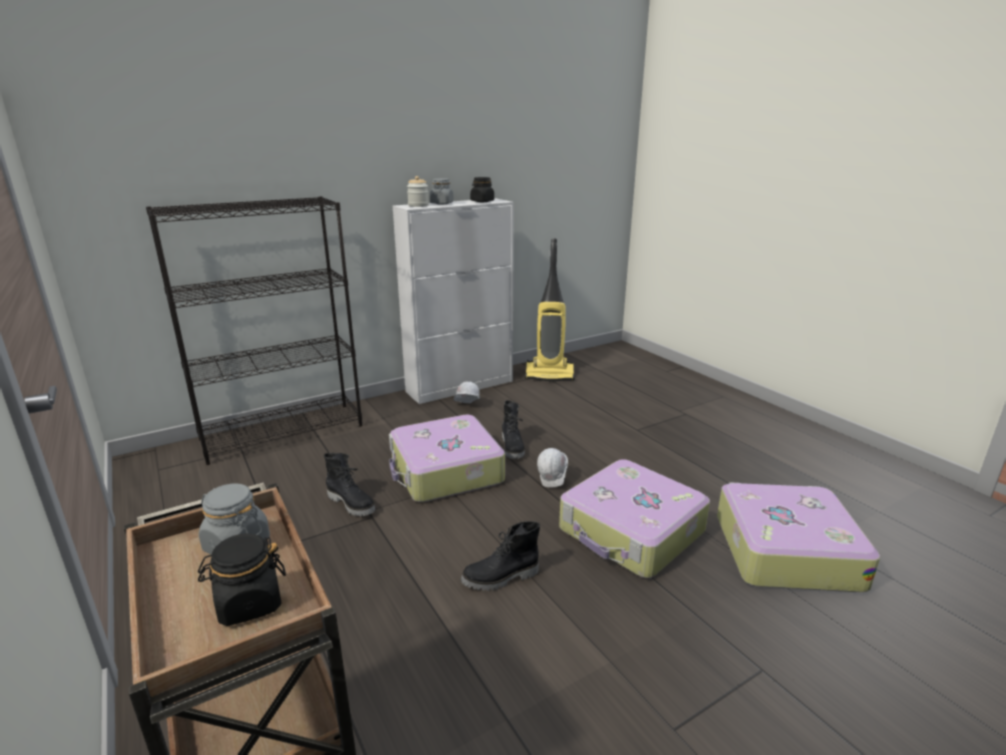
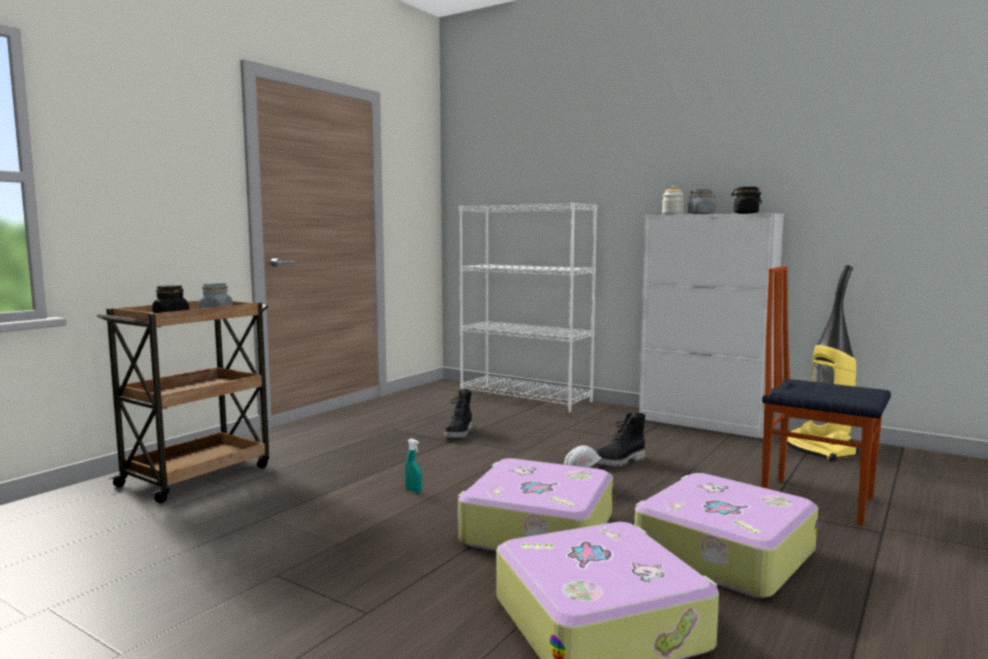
camera: 65 degrees right, 15 degrees down
(283, 432) = (526, 398): black bookcase -> white bookcase
(445, 471) = (540, 448): suitcase -> suitcase (721, 553)
(466, 407) = (665, 433): white hard hat -> none
(501, 578) = (413, 490): black boot -> turquoise spray bottle
(631, 410) = (816, 500): none -> chair

